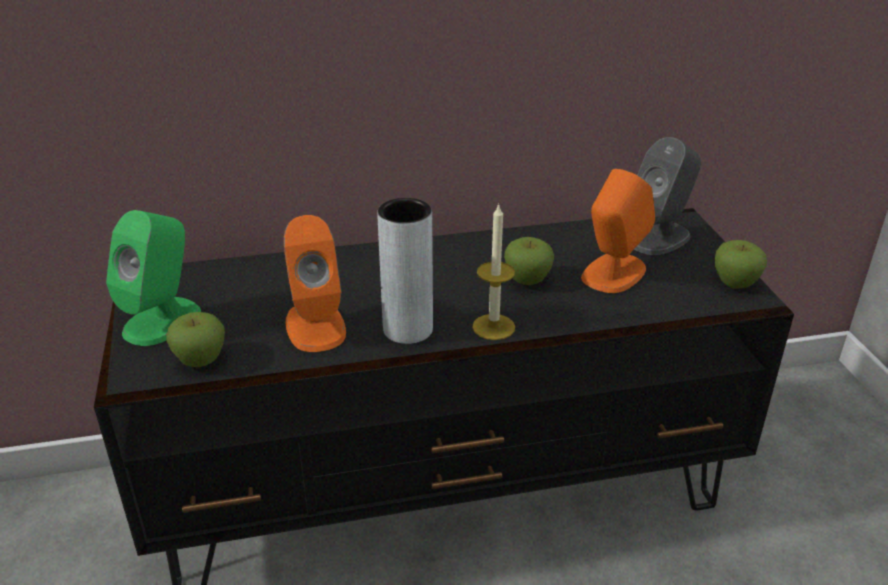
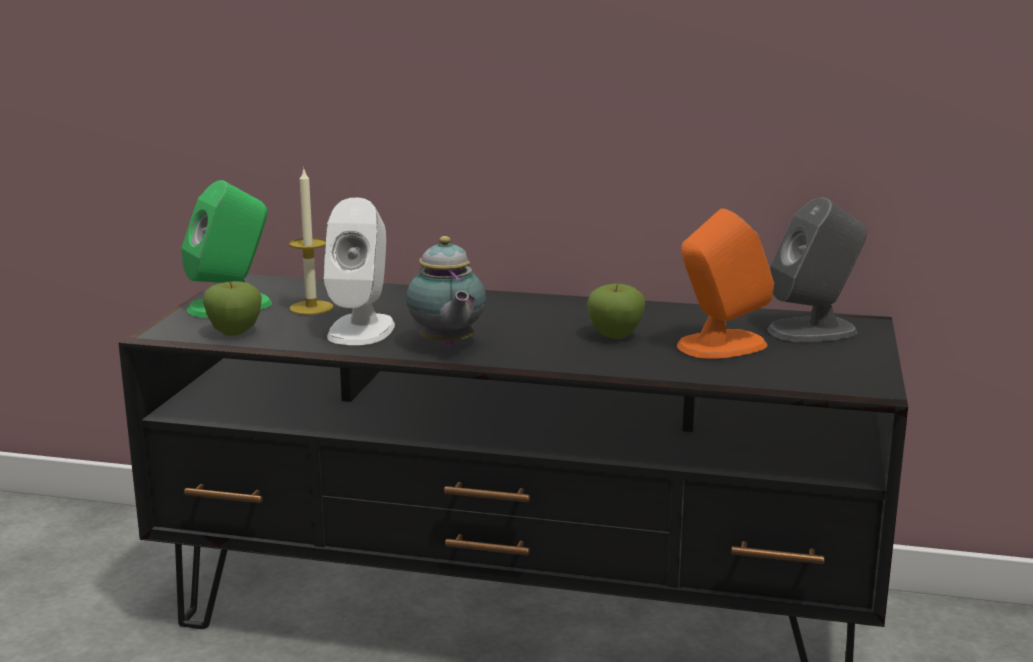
camera: 25 degrees right, 15 degrees down
(315, 326) = (361, 330): orange speaker -> white speaker
(408, 329) = (447, 346): grey vase -> teapot
(493, 327) = (536, 358): candle -> candle (311, 308)
(735, 283) = (862, 374): apple -> none

